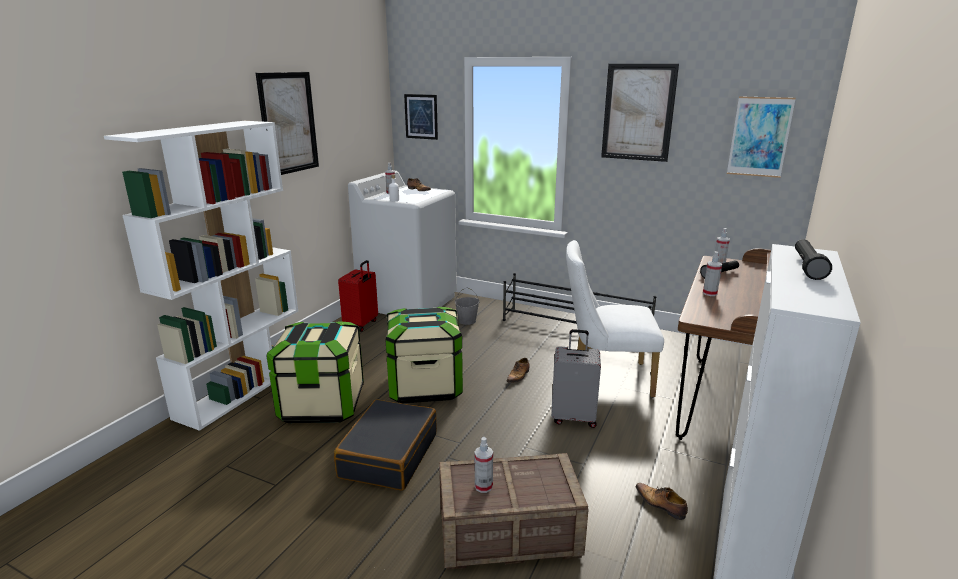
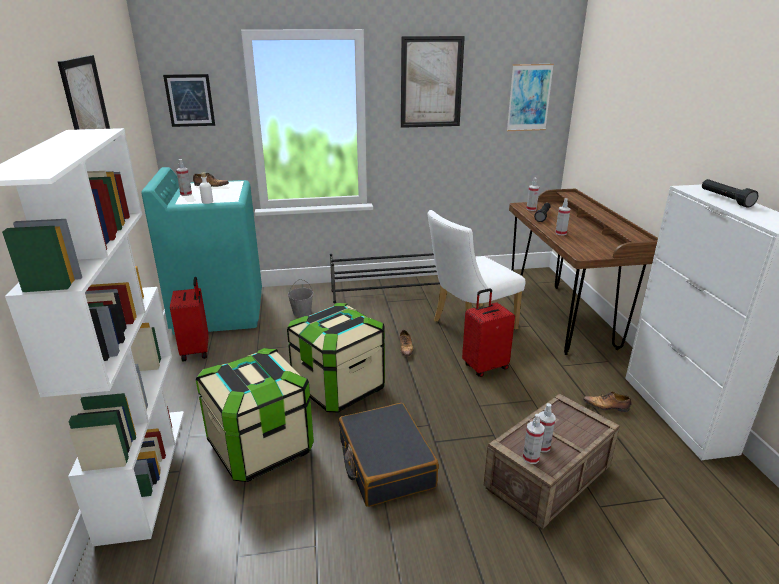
camera: 35 degrees left, 5 degrees up
(408, 302) = (219, 311): white washing machine -> turquoise washing machine
(458, 489) = (531, 458): none -> spray bottle
(574, 417) = (485, 366): grey suitcase -> red suitcase

